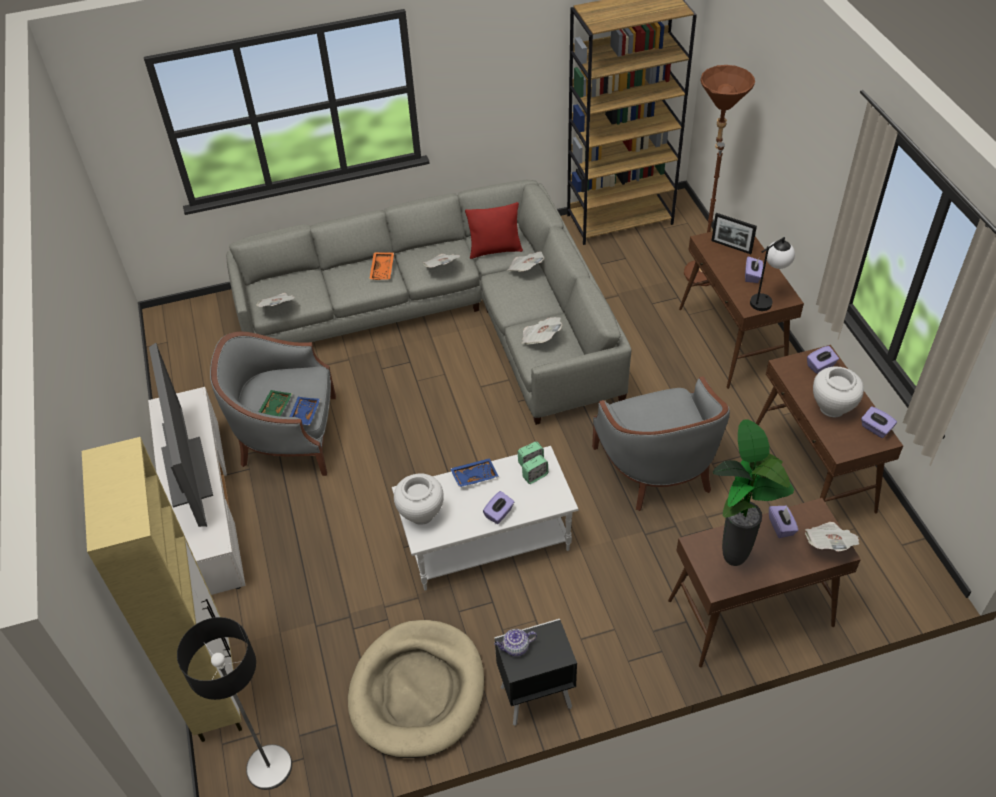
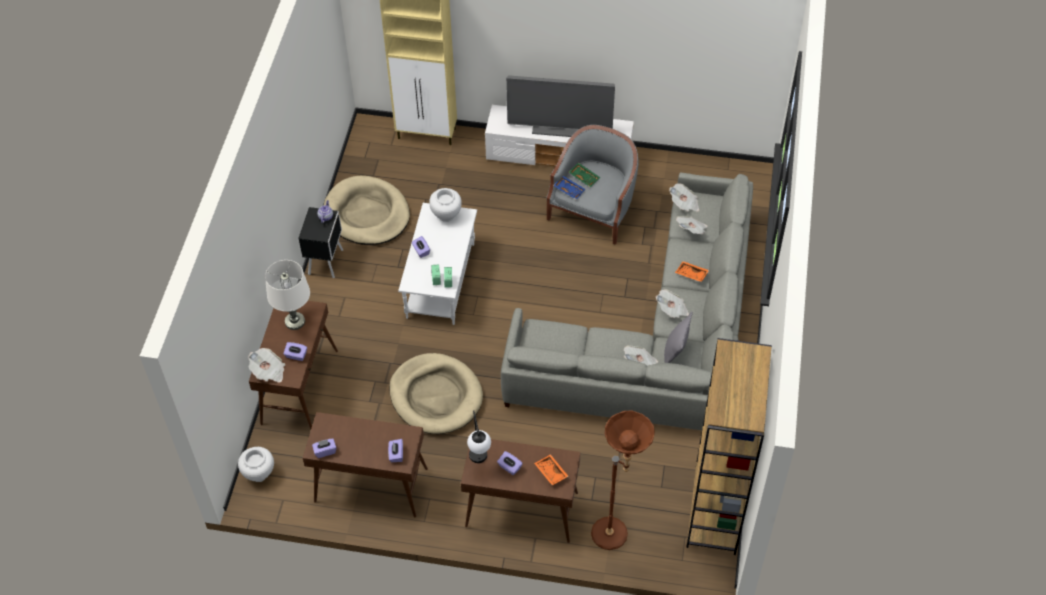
camera: 115 degrees right, 5 degrees up
(269, 767) = (369, 143): floor lamp -> none
(474, 475) = (457, 250): blue tray -> none
(495, 250) = (675, 352): red pillow -> grey pillow
(540, 338) = (557, 337): newspaper -> newspaper (691, 230)
(657, 467) = (436, 396): grey armchair -> beige dog bed
(731, 246) = (550, 472): picture frame -> orange tray
(734, 557) = (295, 321): potted plant -> white table lamp
(832, 408) = (358, 437): white vase -> white vase (259, 474)

